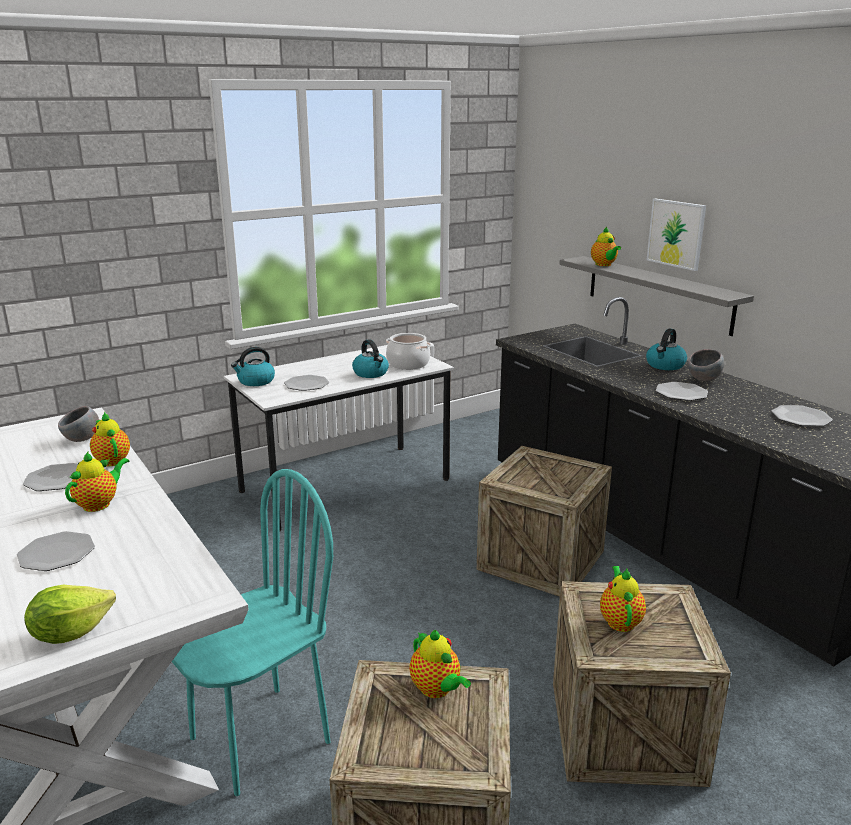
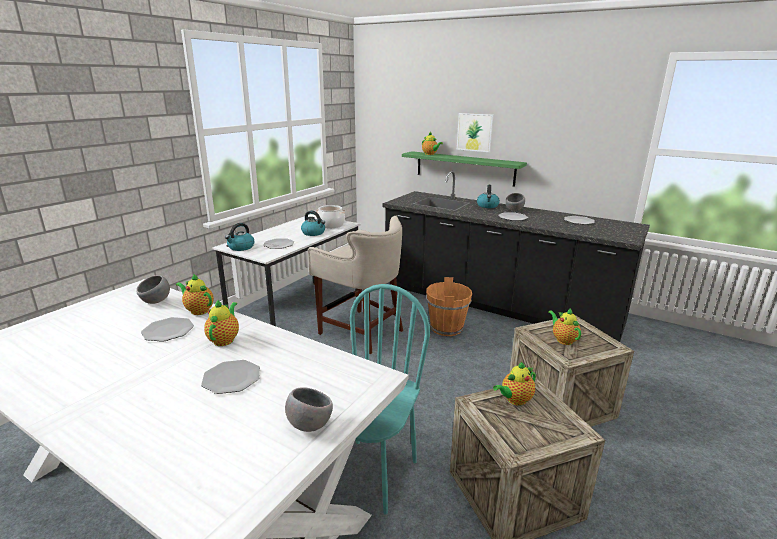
camera: 25 degrees left, 0 degrees up
(70, 632) = (309, 425): lettuce -> grey bowl
(408, 534) = (361, 331): none -> beige stool
(437, 690) = (514, 400): teapot -> teapot turned 120 degrees clockwise
(541, 560) = (447, 328): crate -> orange bucket
(658, 294) = (464, 168): grey shelf -> green shelf

